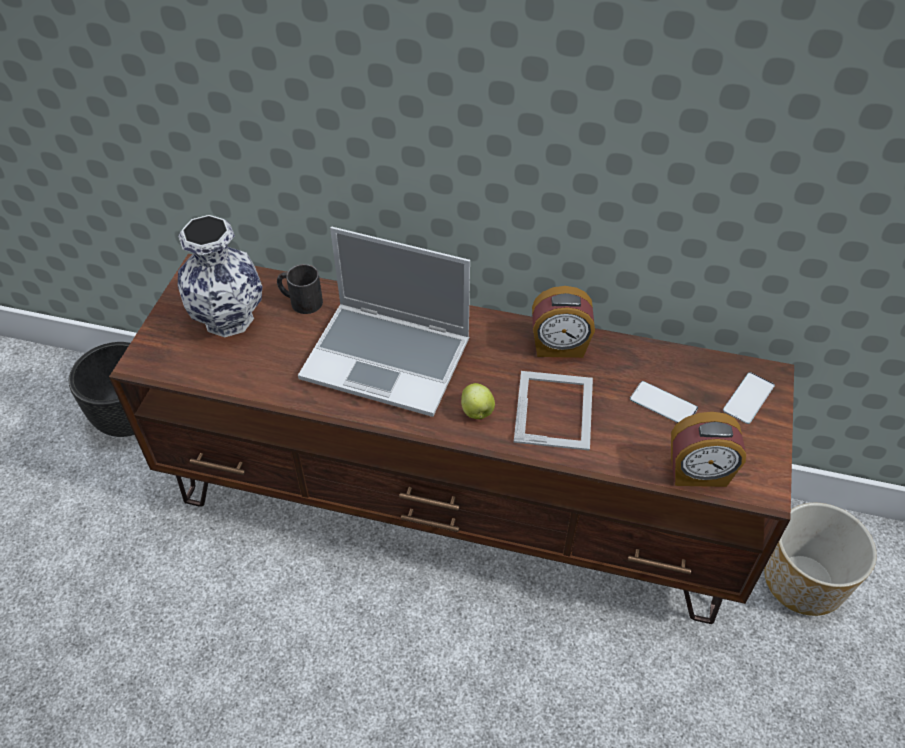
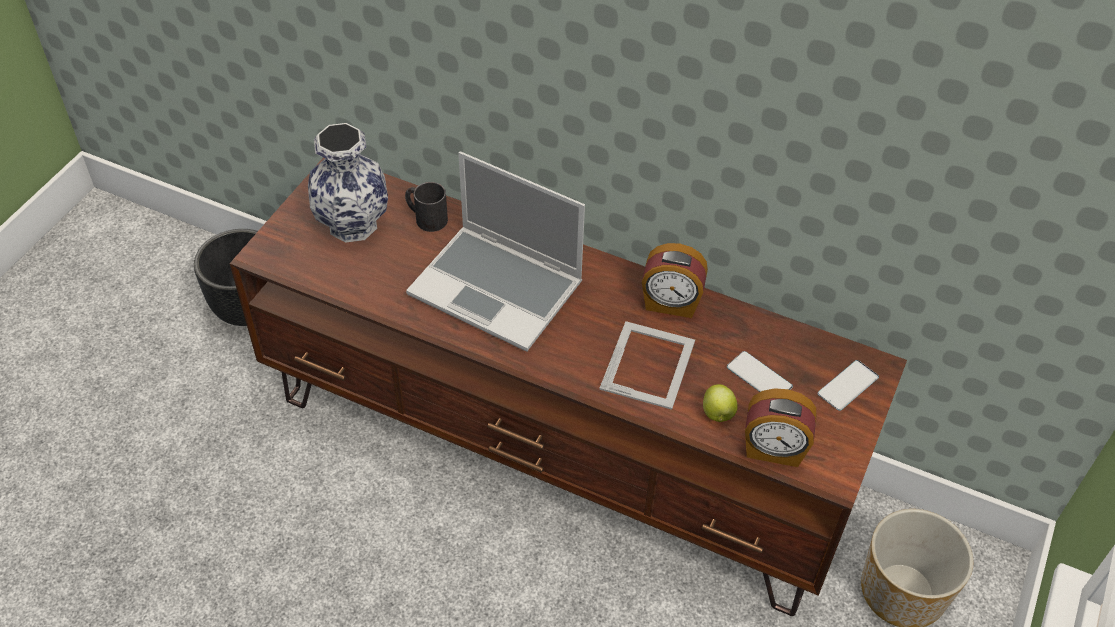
camera: 10 degrees right, 0 degrees up
(477, 412) = (572, 355): apple -> apple (718, 414)

